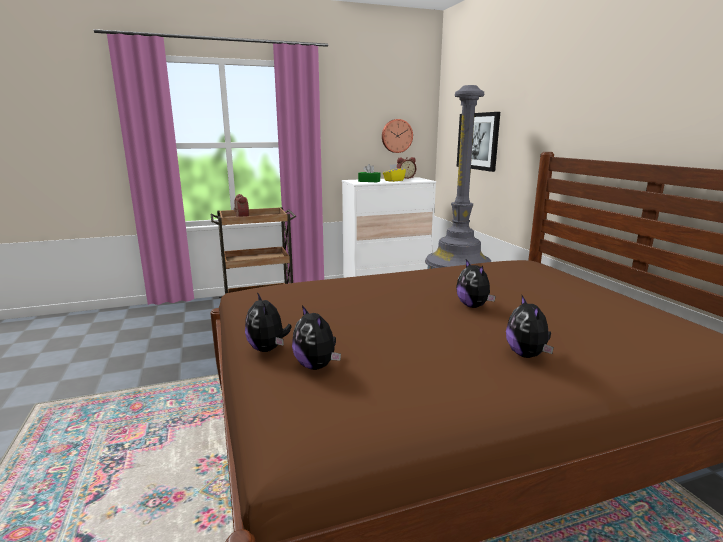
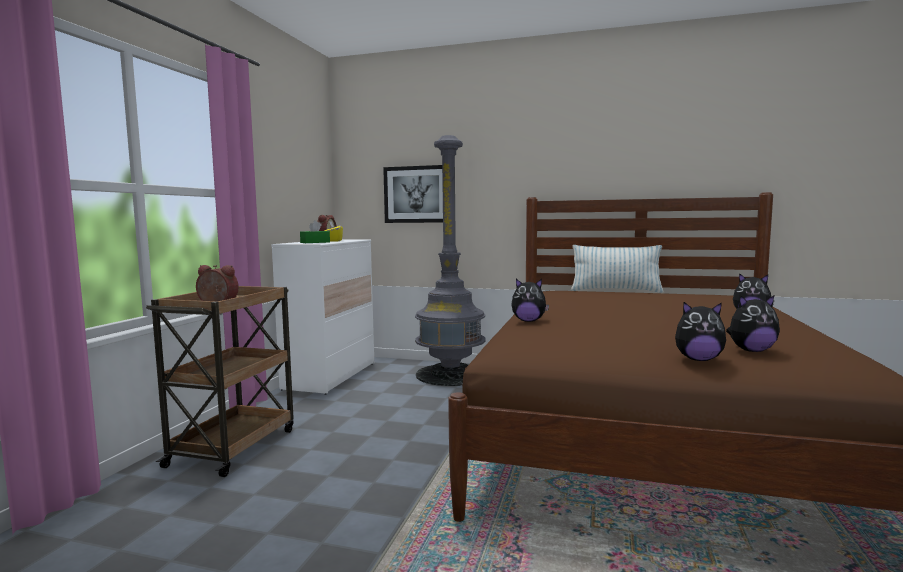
camera: 55 degrees left, 10 degrees down
(396, 136) = (308, 189): wall clock -> none
(473, 306) = (650, 309): plush toy -> plush toy (528, 321)
(597, 281) = (615, 291): none -> pillow

